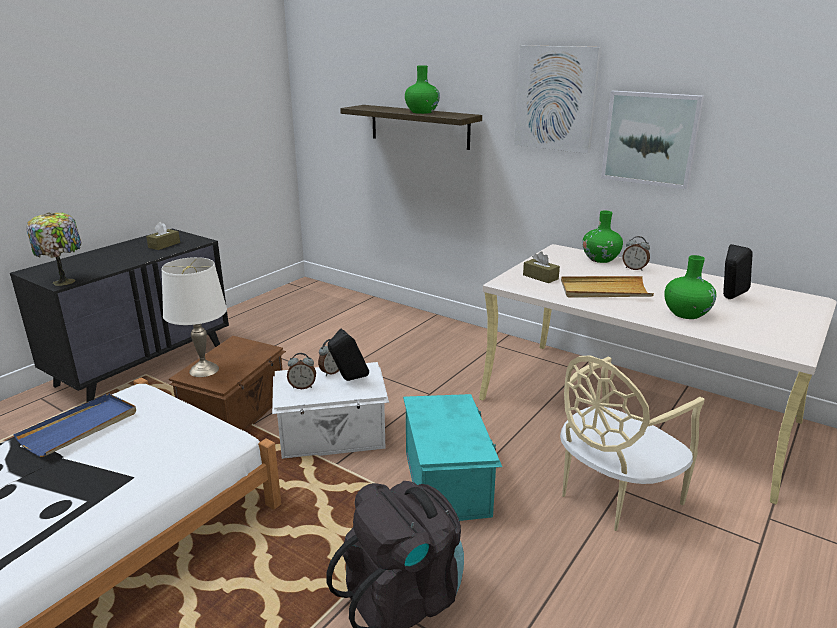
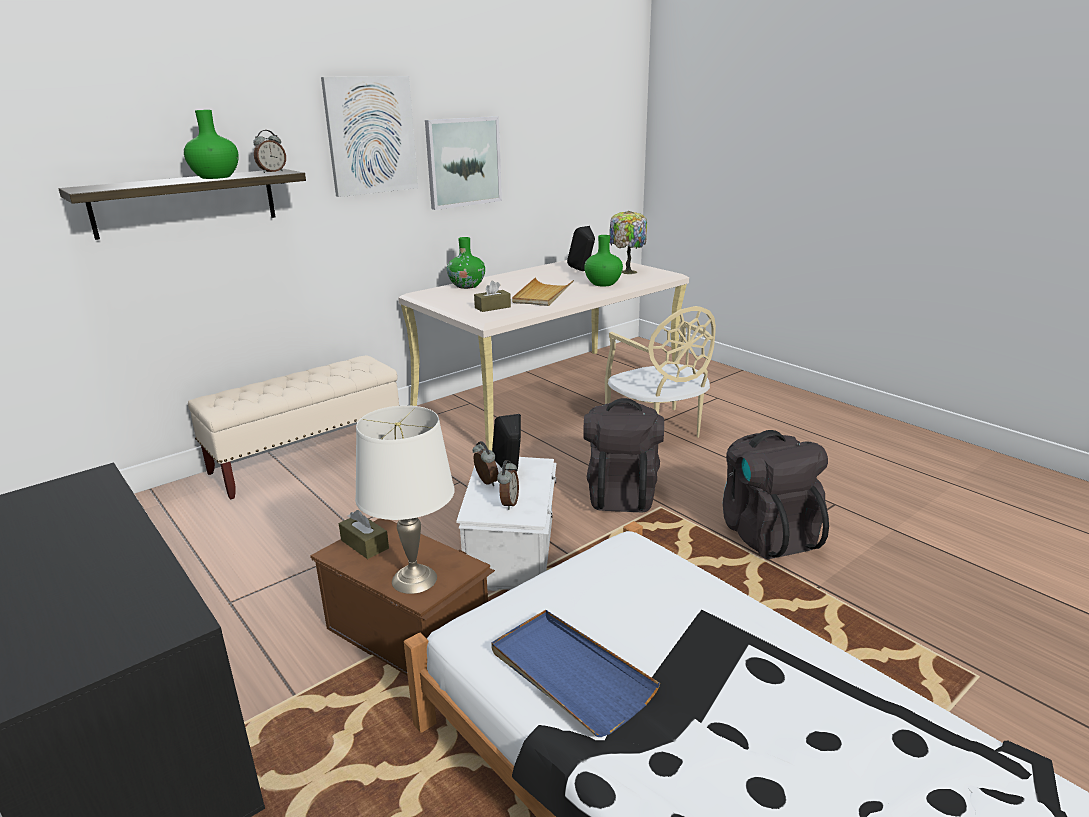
camera: 75 degrees left, 0 degrees up
(65, 281) = (167, 618): table lamp -> table lamp (627, 271)
(164, 245) = (60, 514): brown tissue box -> brown tissue box (364, 544)
(436, 328) = (308, 457): none -> beige bench
(448, 482) = (621, 493): turquoise storage box -> black backpack
(634, 269) = (500, 281): alarm clock -> alarm clock (272, 172)

